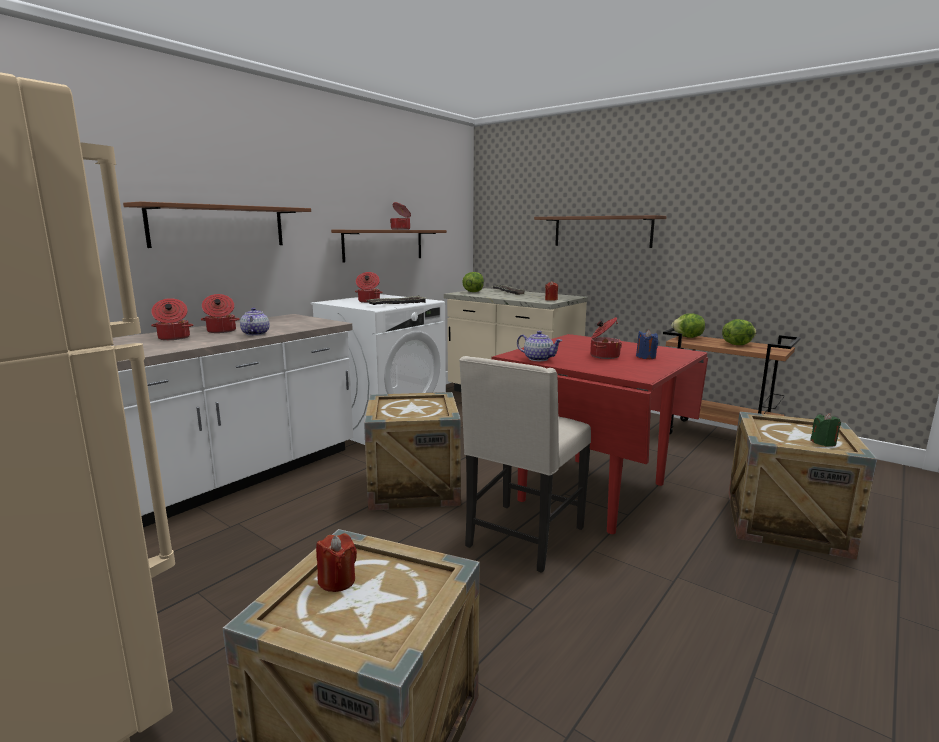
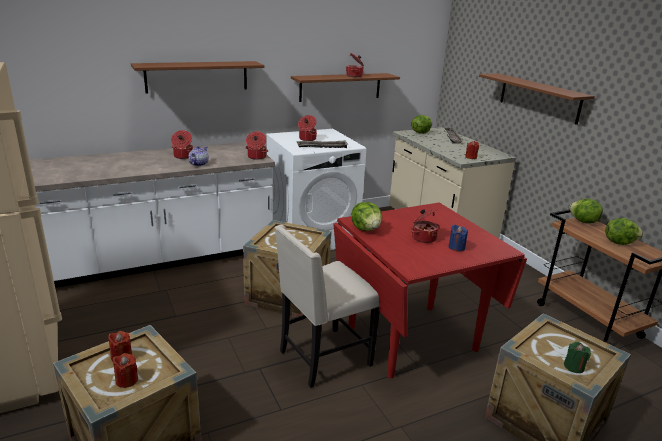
camera: 25 degrees right, 10 degrees up
(173, 338) = (149, 159): cooking pot -> cooking pot (256, 157)
(384, 607) = (127, 380): none -> red candle
(538, 359) = (366, 229): teapot -> lettuce

